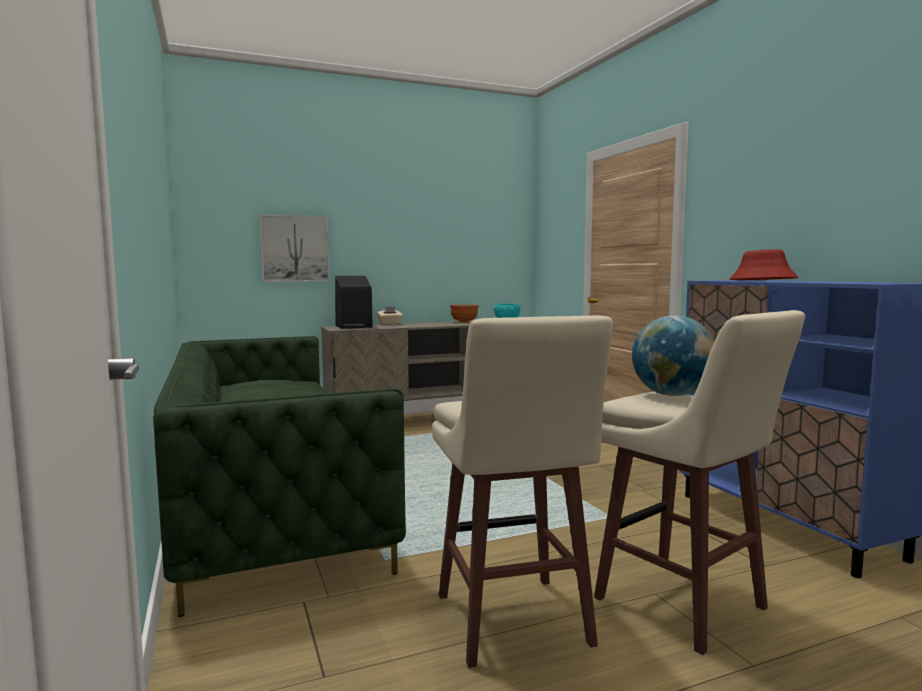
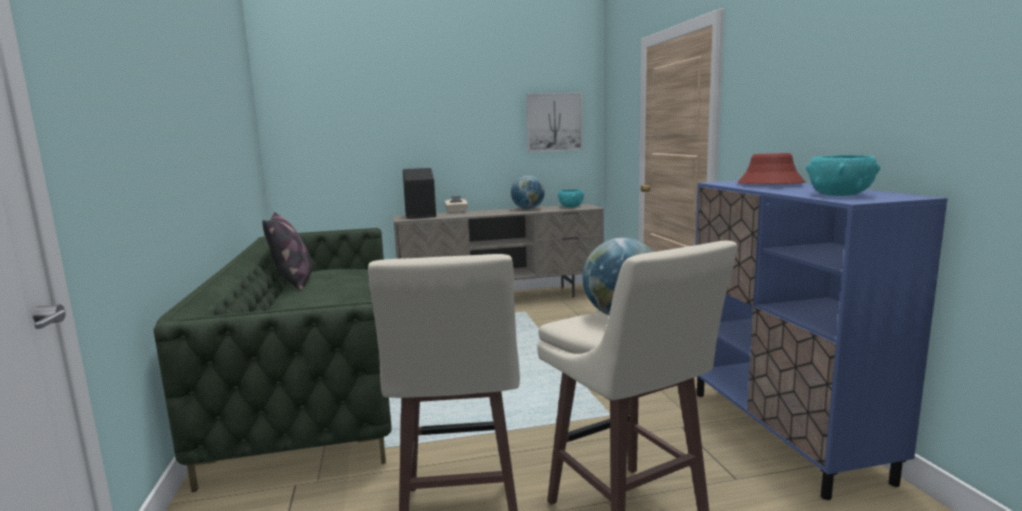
camera: 10 degrees right, 5 degrees up
(234, 391) = (294, 282): none -> pillow
(295, 248) = (366, 144): picture -> picture (554, 122)
(464, 322) = (528, 209): brown bowl -> globe
(851, 282) = (839, 195): none -> turquoise bowl

